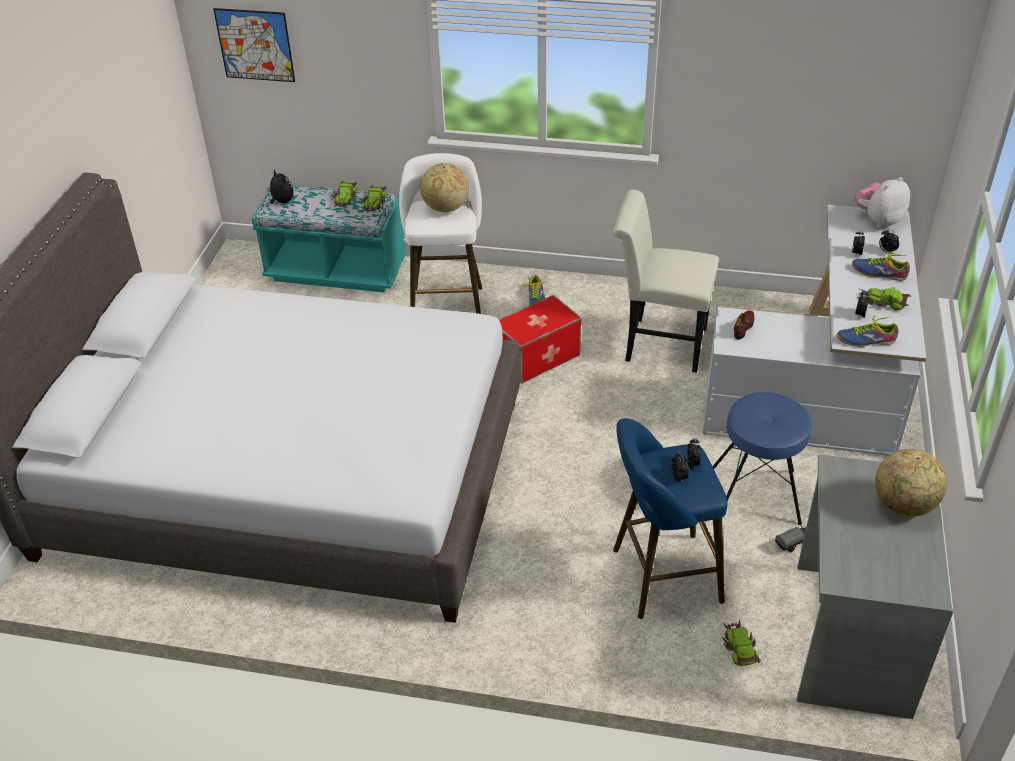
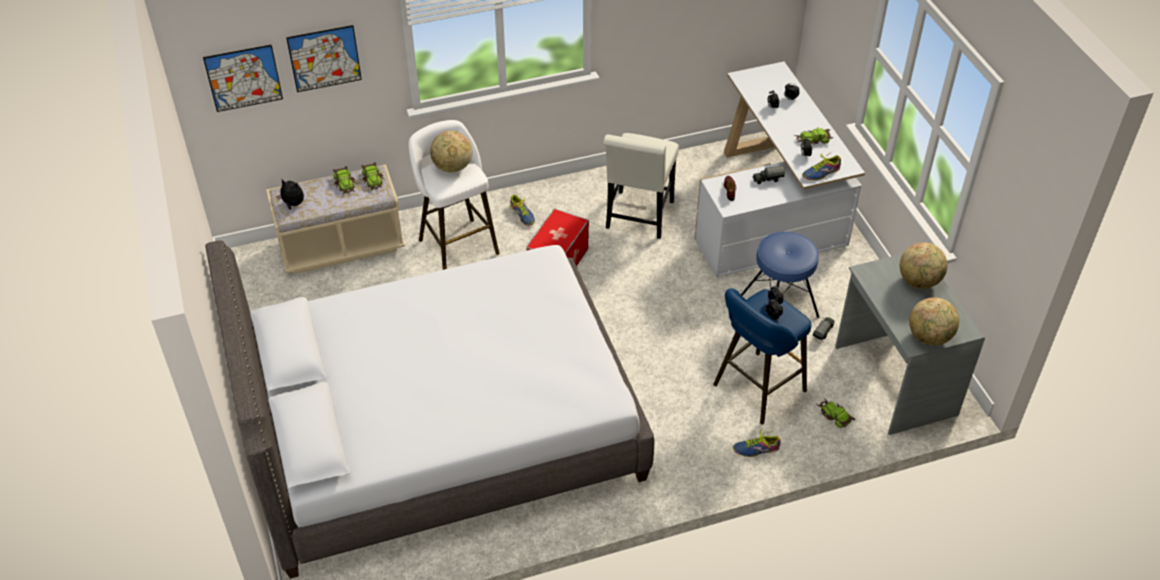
camera: 30 degrees left, 5 degrees up
(336, 271) = (341, 246): turquoise bench -> beige bench
(341, 46) = (324, 58): none -> picture
(658, 343) = (638, 218): white chair -> white chair turned 60 degrees counterclockwise
(800, 331) = (767, 179): none -> toy truck
(868, 579) = (929, 337): none -> globe
(878, 220) = (769, 75): plush toy -> none
(879, 273) = (796, 118): shoe -> shoe (756, 449)

